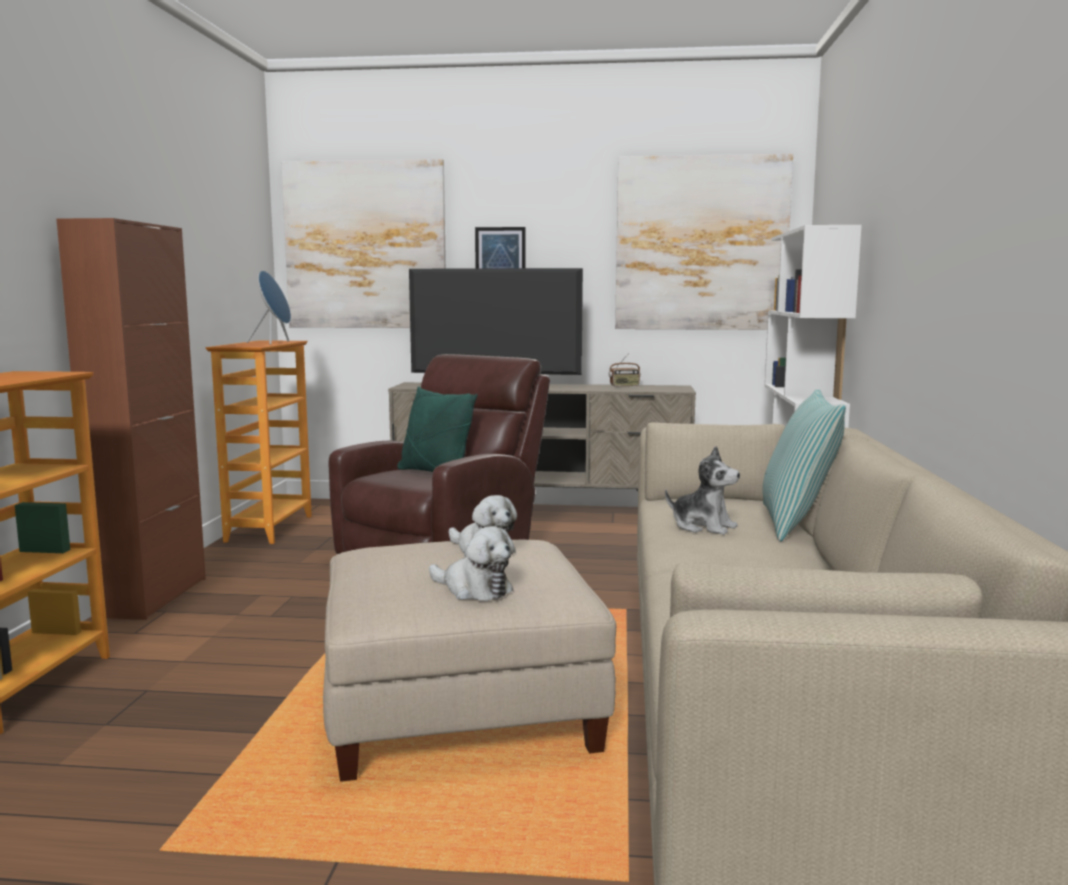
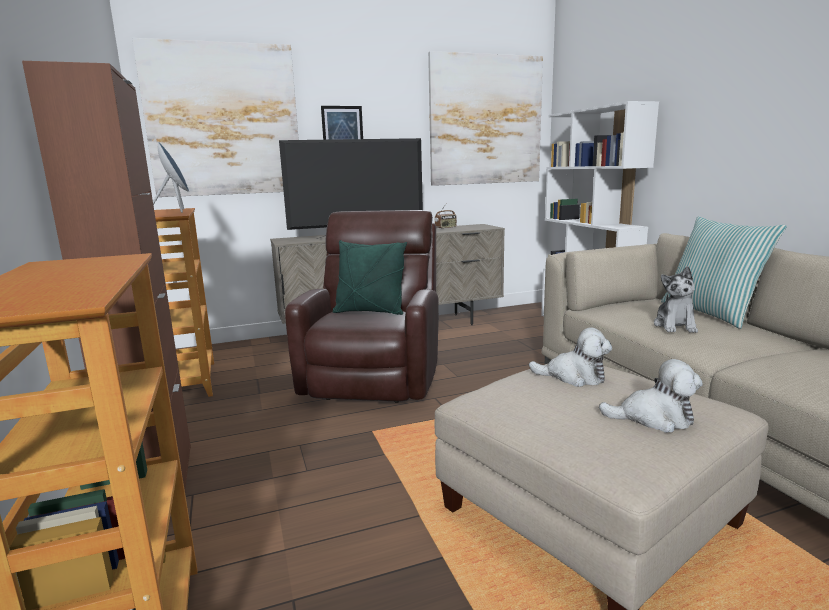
camera: 25 degrees left, 5 degrees up
(703, 526) = (675, 326): plush toy -> plush toy turned 90 degrees clockwise

